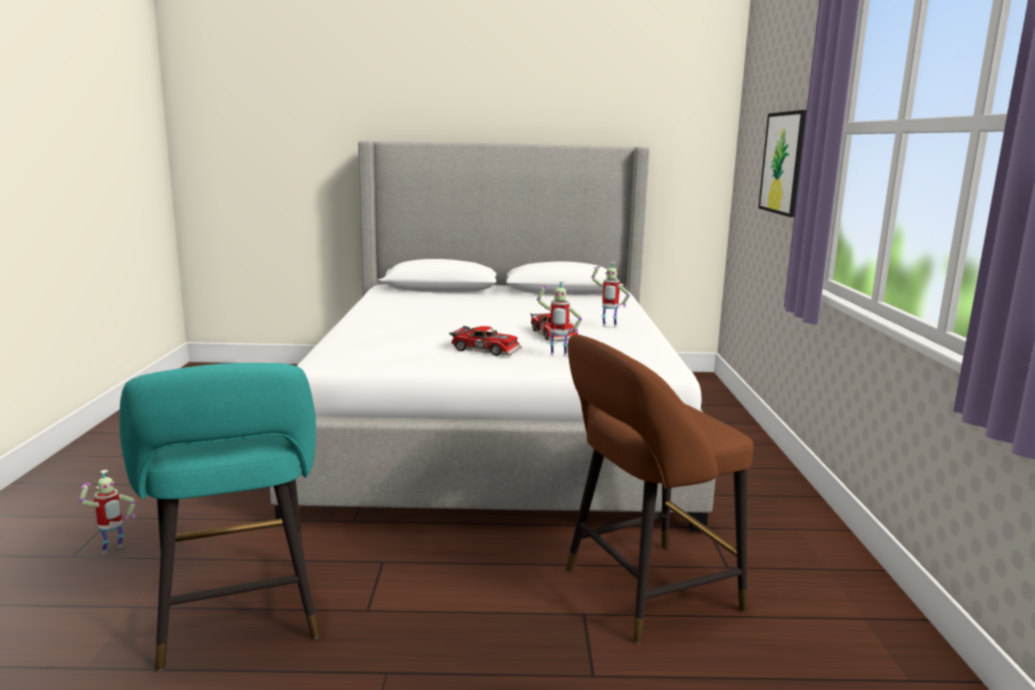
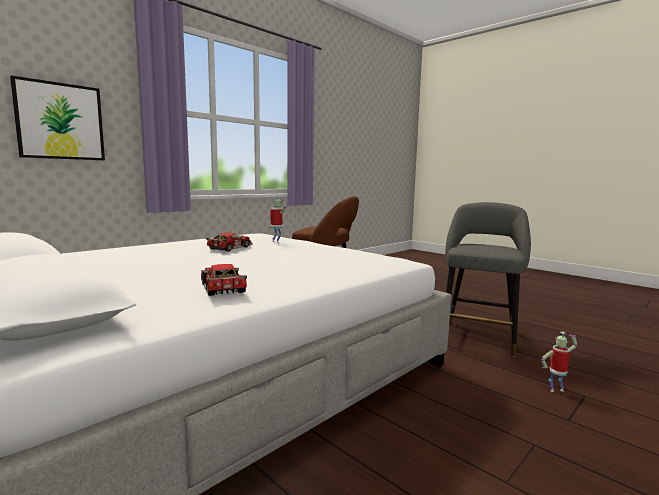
camera: 135 degrees left, 5 degrees down
(238, 619) = (478, 336): turquoise stool -> grey stool
(486, 349) = (297, 249): toy car -> toy car (220, 288)
(608, 327) = (182, 245): toy robot -> none

